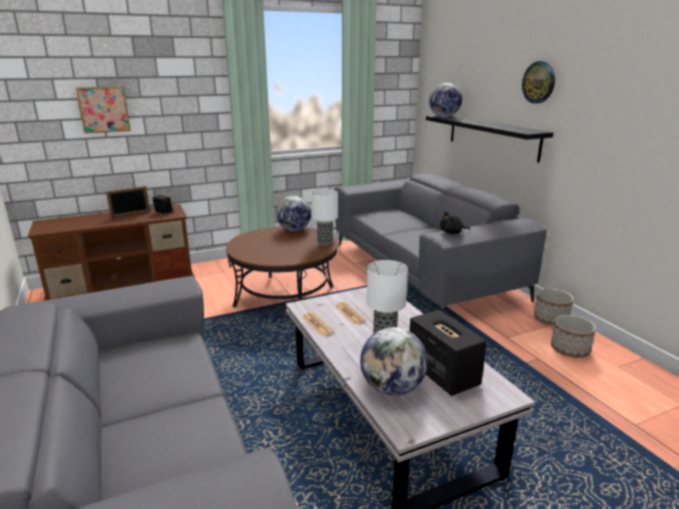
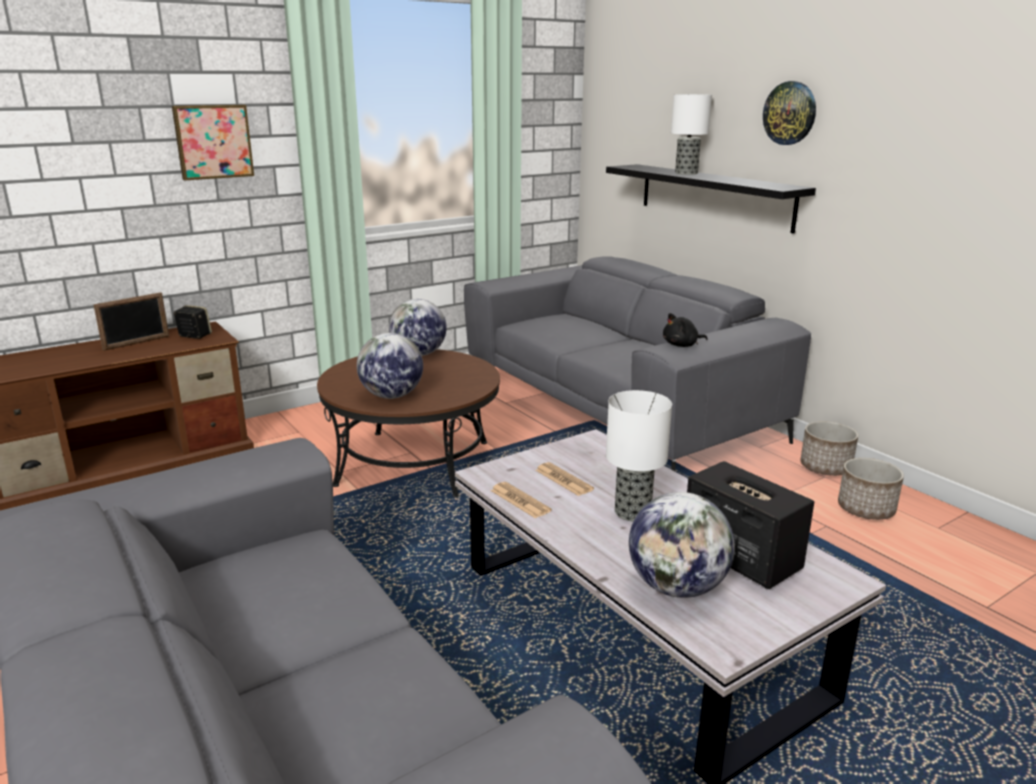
camera: 10 degrees left, 0 degrees up
(104, 109) = (81, 162): picture -> picture (213, 141)
(324, 242) = (477, 371): table lamp -> table lamp (685, 173)
(444, 116) = (635, 167): globe -> globe (391, 396)

